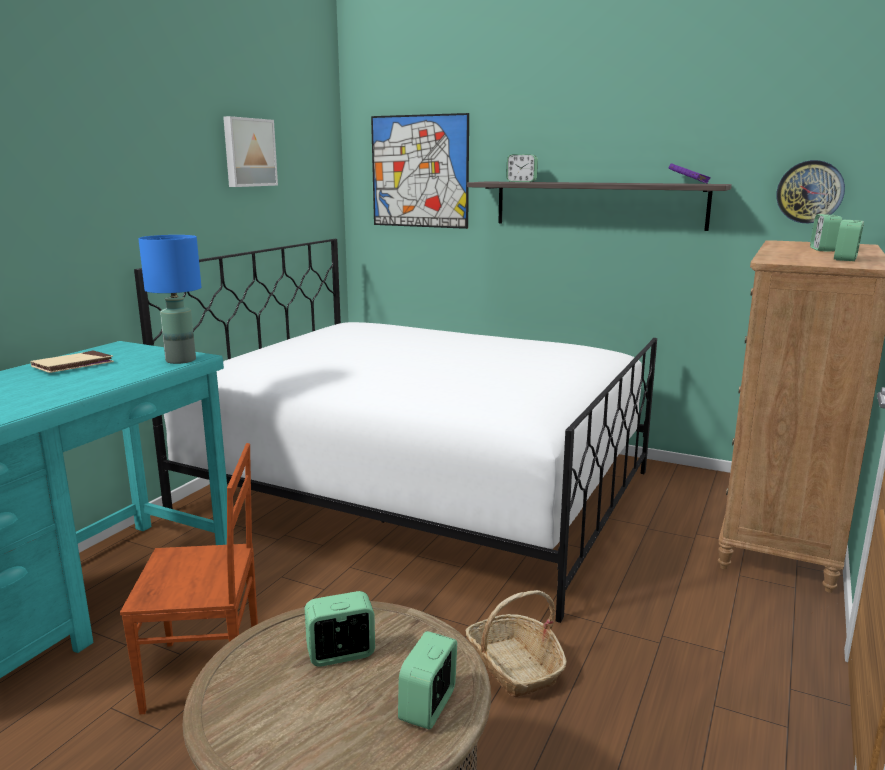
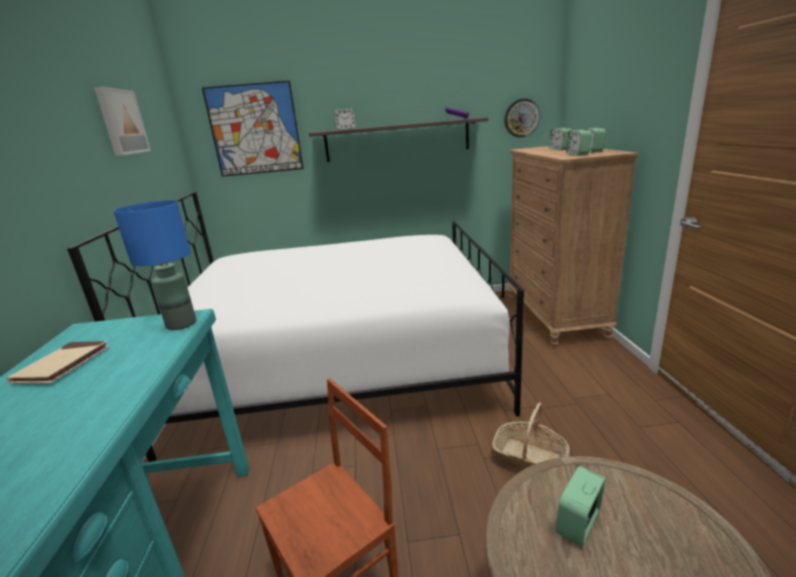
camera: 30 degrees left, 5 degrees up
(428, 706) = (687, 530): alarm clock -> alarm clock (577, 154)

